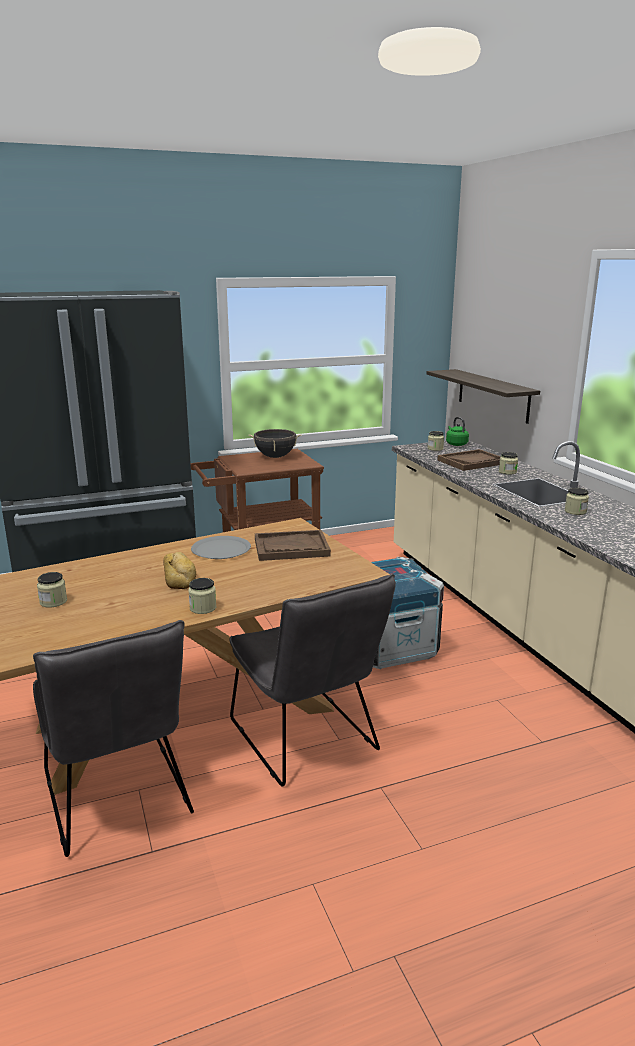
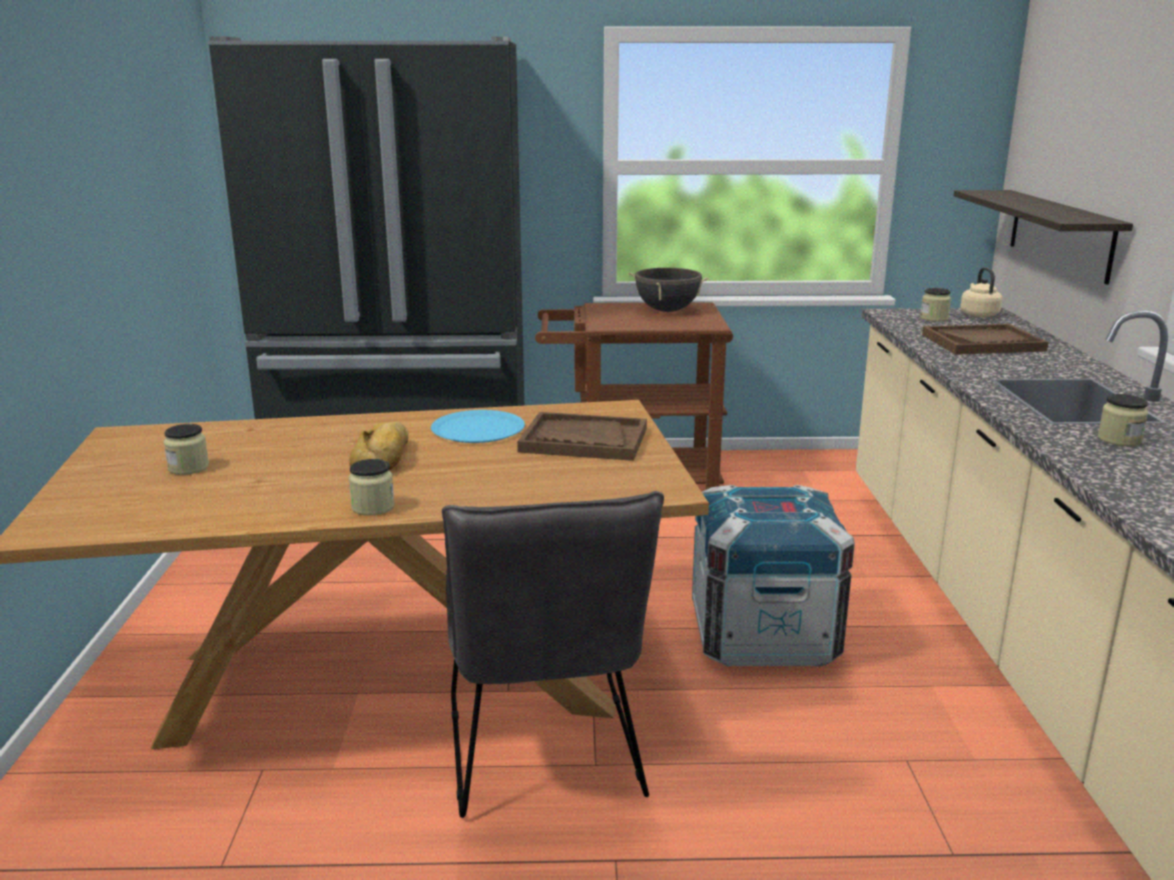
camera: 20 degrees right, 0 degrees up
(119, 799) = (228, 777): grey chair -> none
(221, 549) = (478, 429): grey plate -> blue plate
(456, 444) = (978, 314): green kettle -> beige kettle
(507, 472) = (1037, 364): jar -> none

